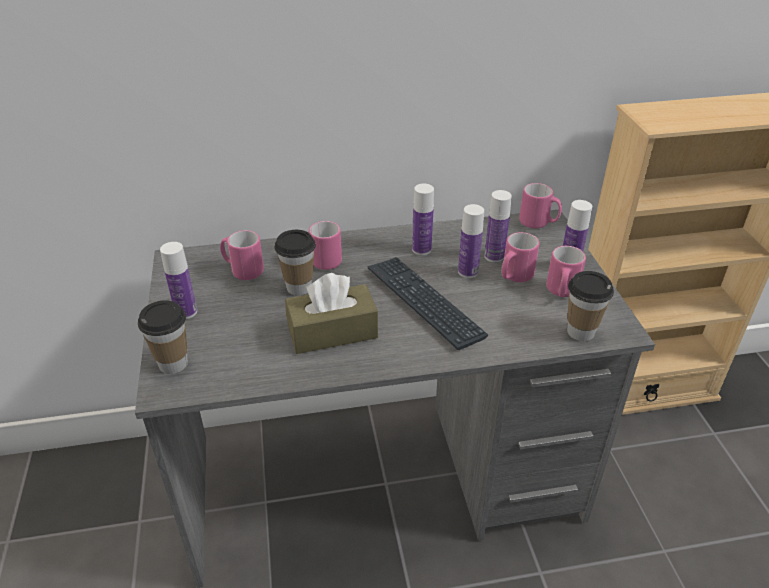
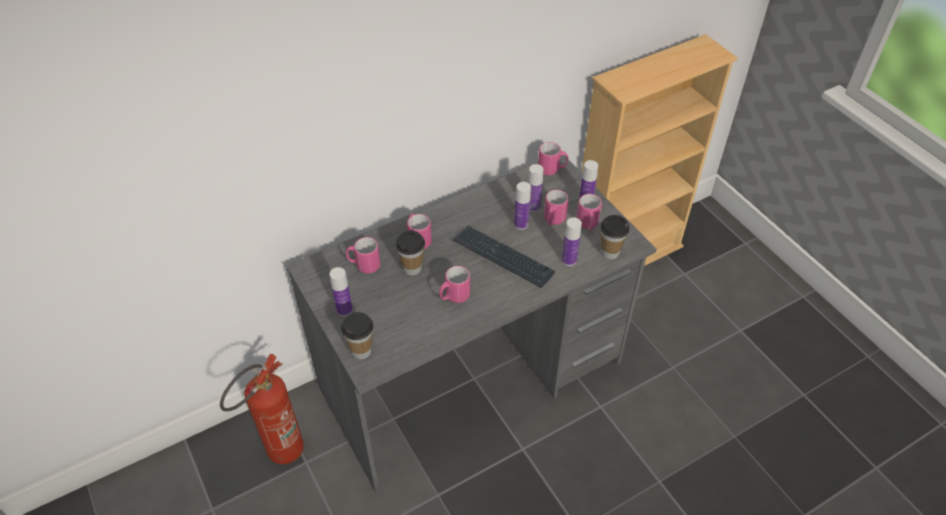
camera: 20 degrees left, 10 degrees up
(115, 503) = (279, 456): none -> fire extinguisher
(332, 332) = (454, 297): brown tissue box -> pink mug
(421, 249) = (481, 213): bottle -> bottle (569, 260)

